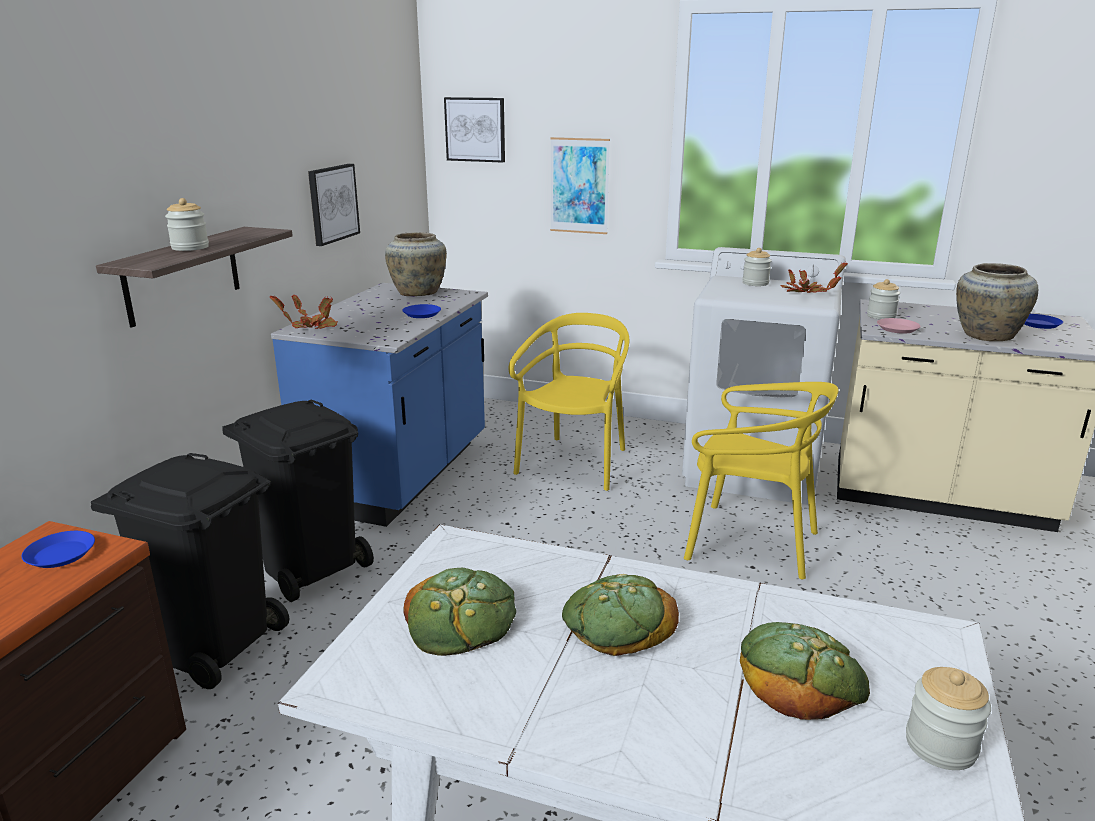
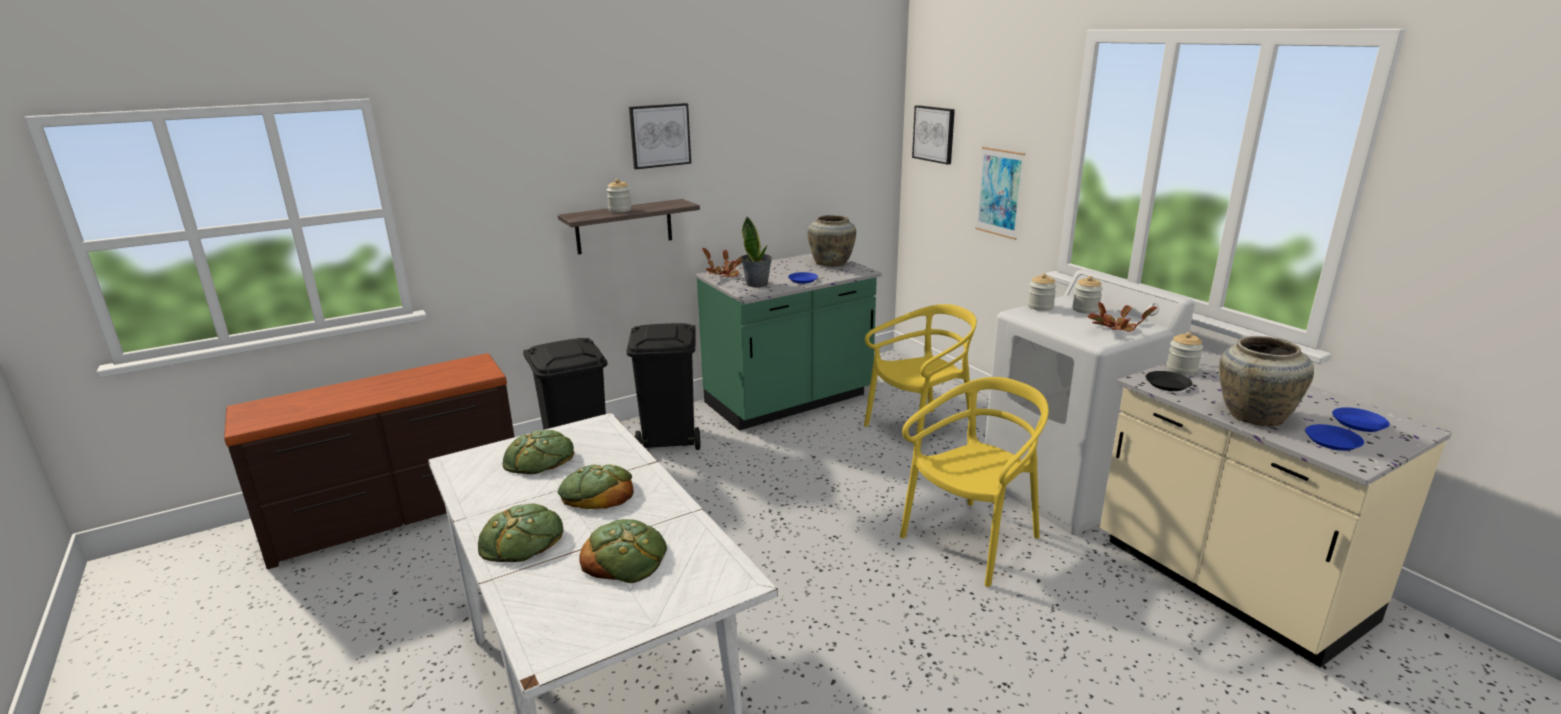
camera: 40 degrees right, 0 degrees up
(61, 554) = (470, 370): blue plate -> blue plate (1332, 441)
(332, 203) = (777, 187): picture -> picture (659, 135)
(377, 328) = (757, 284): none -> potted plant
(401, 475) = (789, 401): blue counter -> green counter
(652, 729) = (522, 540): none -> bread
(750, 542) = (972, 541): yellow chair -> yellow chair turned 105 degrees counterclockwise
(897, 329) = (1167, 384): pink plate -> black plate
(940, 745) = (621, 618): jar -> jar (1040, 307)

